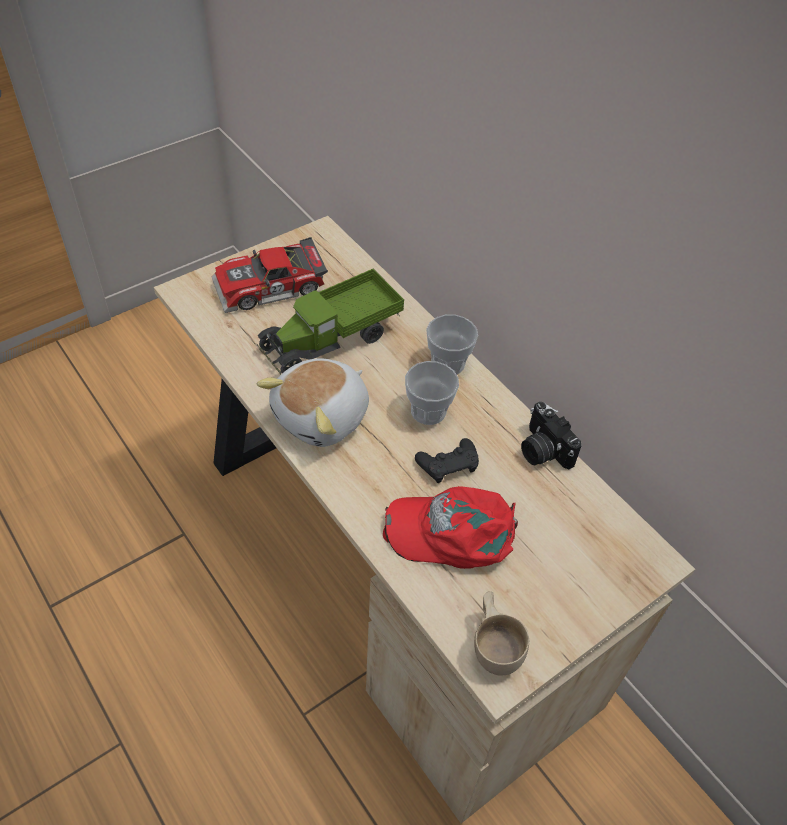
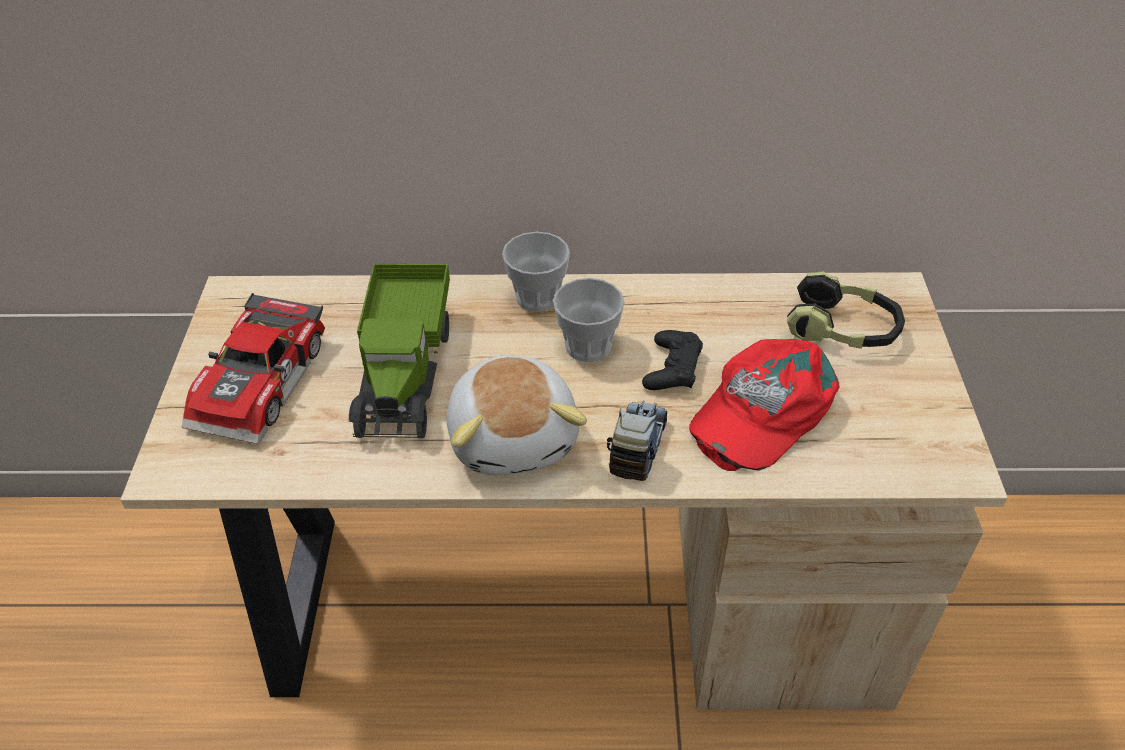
camera: 50 degrees left, 5 degrees down
(364, 480) = (637, 447): none -> toy truck
(495, 645) = (921, 451): beige cup -> none
(542, 450) = (712, 292): camera -> none
(577, 544) = (842, 330): none -> headphones

